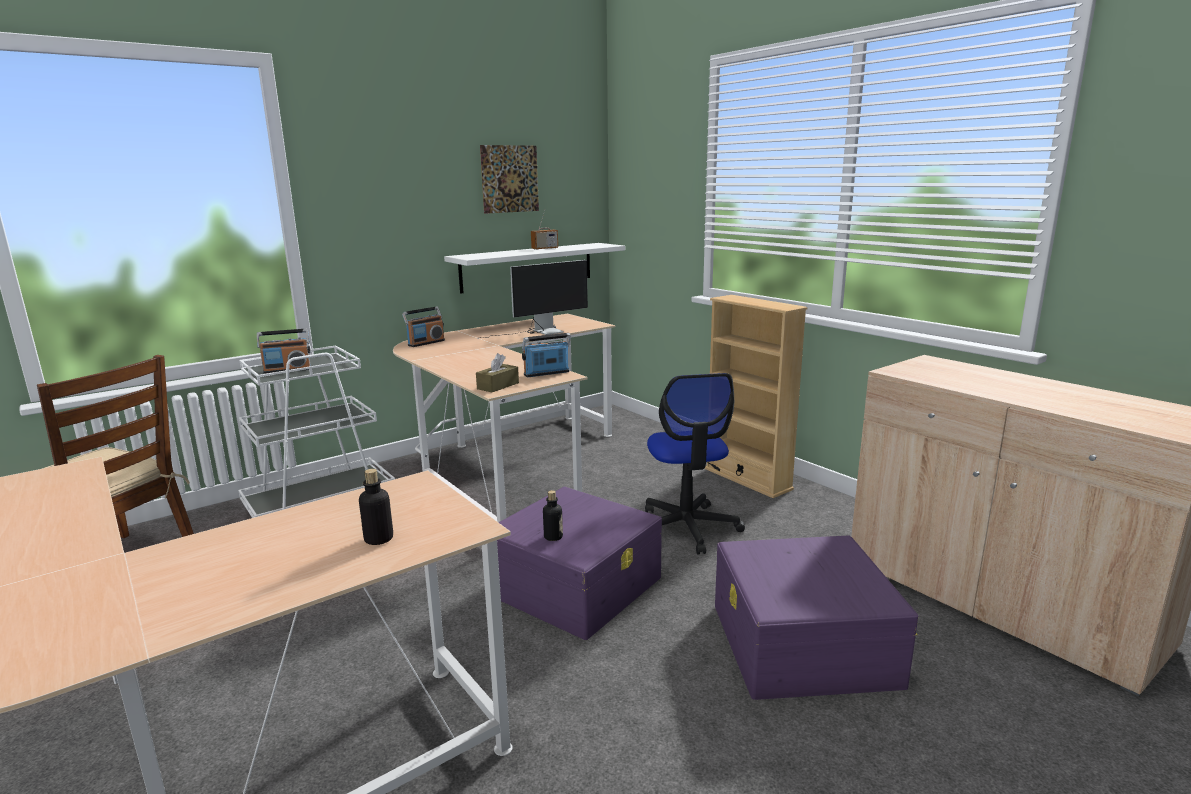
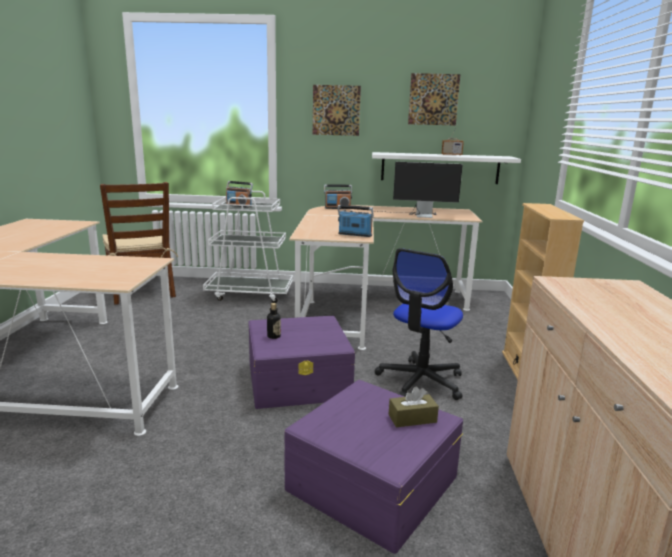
camera: 40 degrees right, 0 degrees up
(378, 539) = (83, 274): bottle -> none
(387, 201) = (336, 110): none -> picture
(498, 386) = (311, 234): brown tissue box -> brown tissue box (412, 418)

